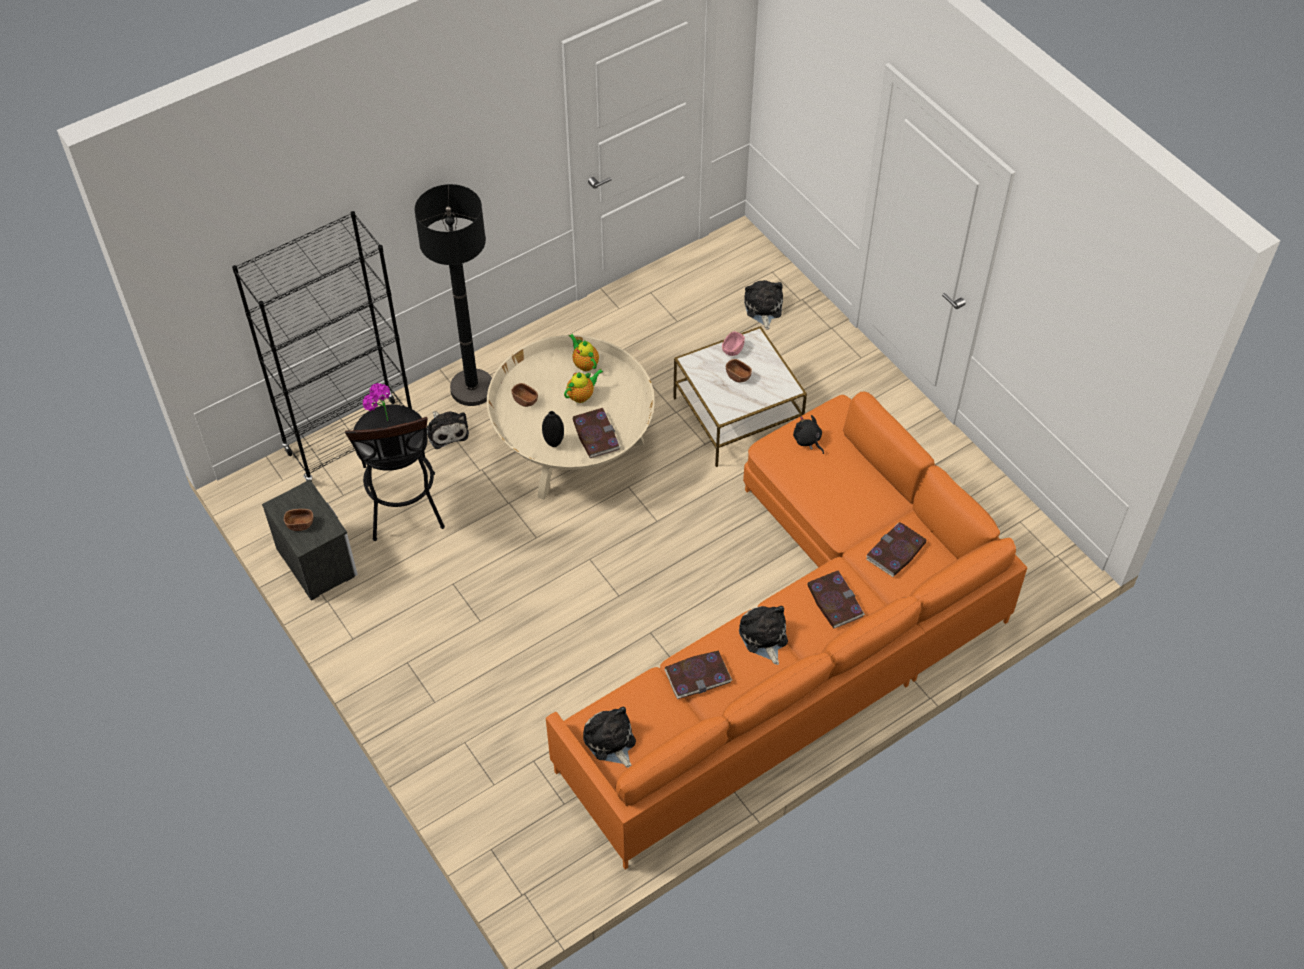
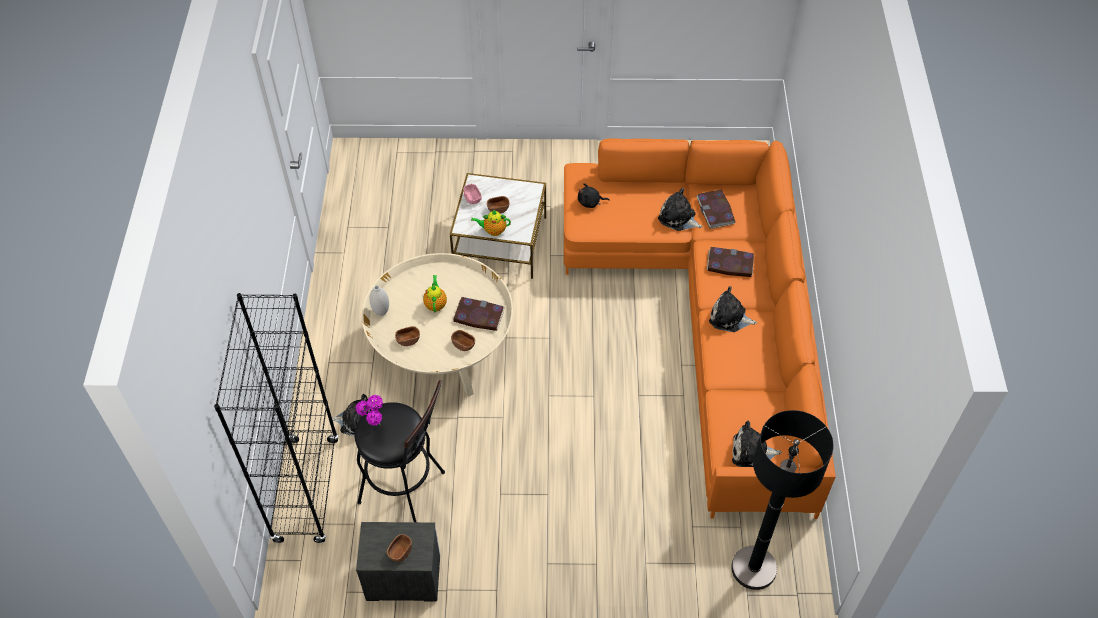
camera: 55 degrees left, 0 degrees up
(472, 388) = (331, 382): black floor lamp -> black floor lamp (753, 568)
(539, 362) = (381, 312): none -> white vase
(554, 443) = (463, 344): black vase -> brown bowl
(584, 363) = (408, 286): teapot -> teapot (493, 231)
(698, 676) = (734, 371): book -> none
(763, 308) = (423, 175): plush toy -> plush toy (678, 218)

